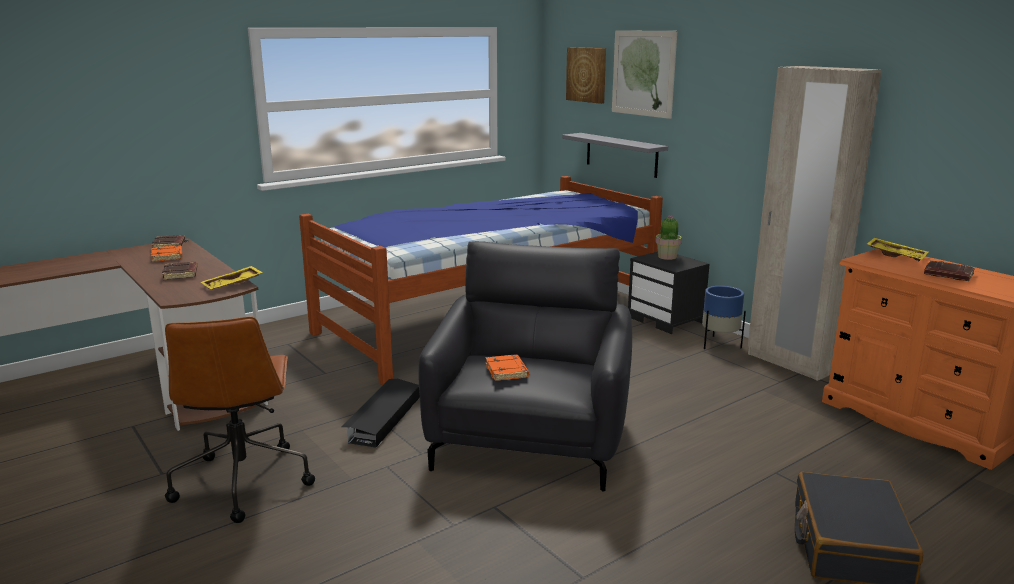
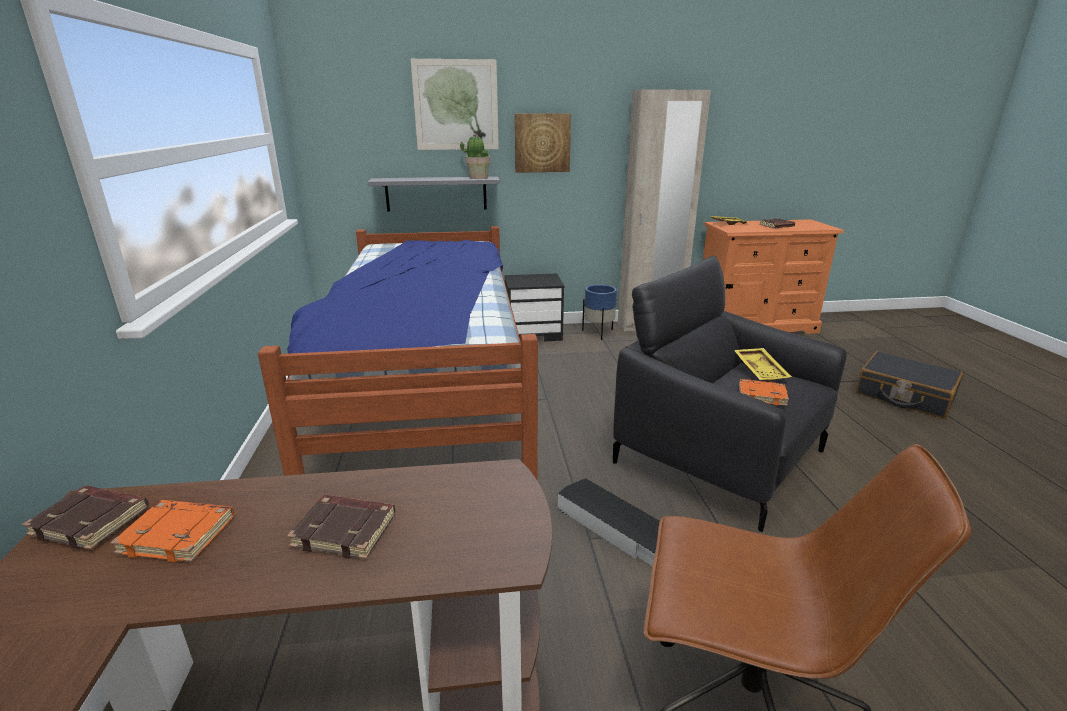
camera: 60 degrees left, 5 degrees up
(233, 285) = (488, 480): yellow tray -> yellow tray (761, 371)
(587, 74) = (371, 111): picture -> picture (542, 143)
(667, 257) = (523, 278): potted plant -> potted plant (478, 178)

